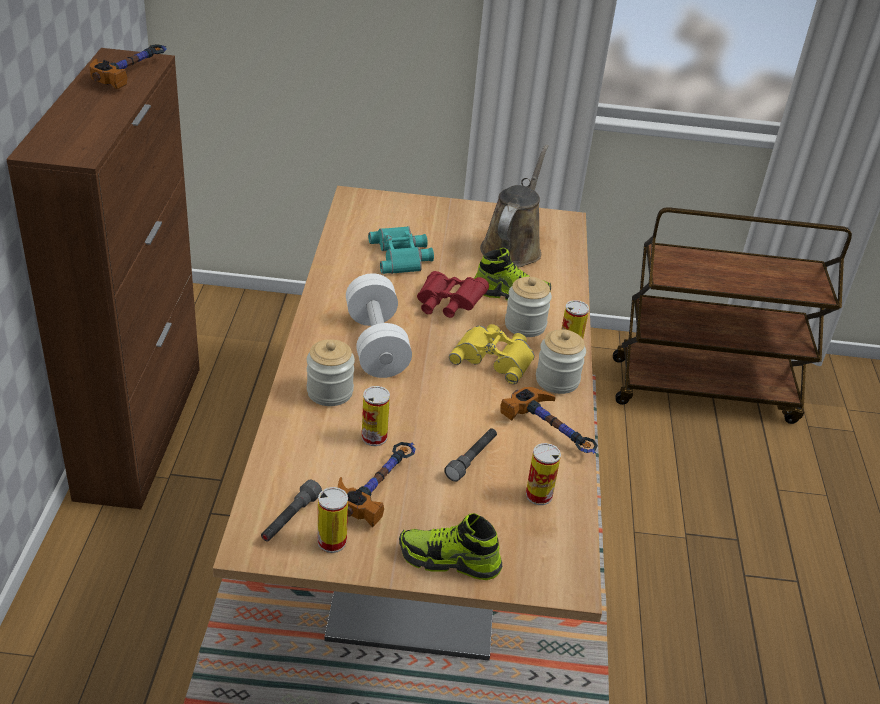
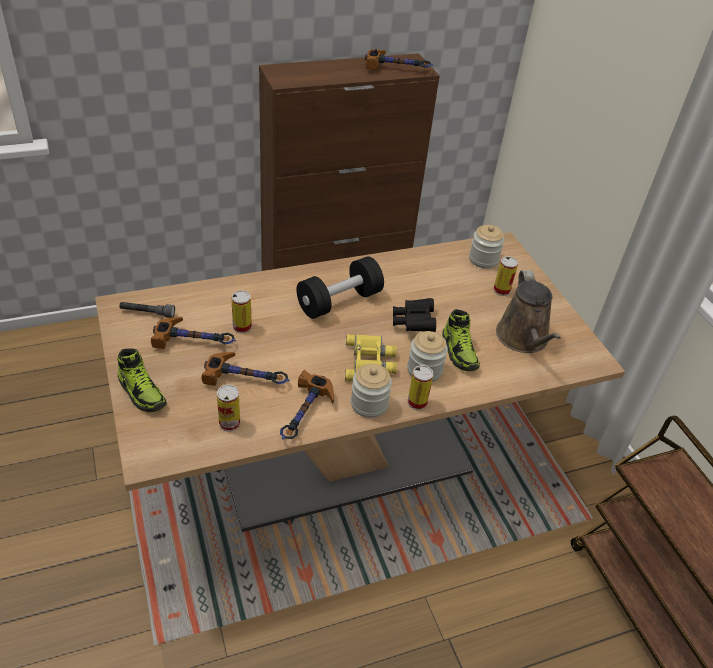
camera: 65 degrees right, 5 degrees up
(330, 392) = (274, 295): jar -> jar (483, 260)
(332, 541) = (136, 336): can -> can (501, 290)
(376, 344) = (339, 301): white dumbbell -> black dumbbell
(402, 256) = (454, 285): turquoise binoculars -> none
(447, 305) = (413, 323): red binoculars -> black binoculars
(449, 561) = (142, 392): shoe -> shoe turned 150 degrees clockwise
(472, 459) = (248, 379): grey flashlight -> hammer
(513, 247) = (523, 339): brown watering can -> brown watering can turned 90 degrees clockwise

